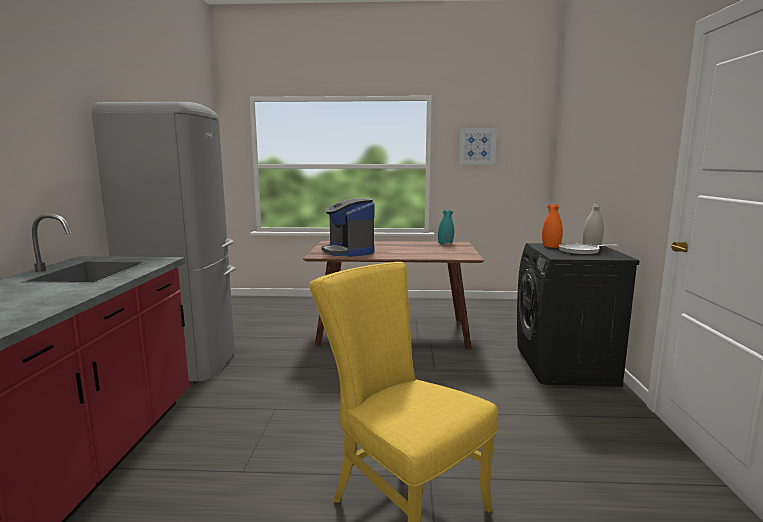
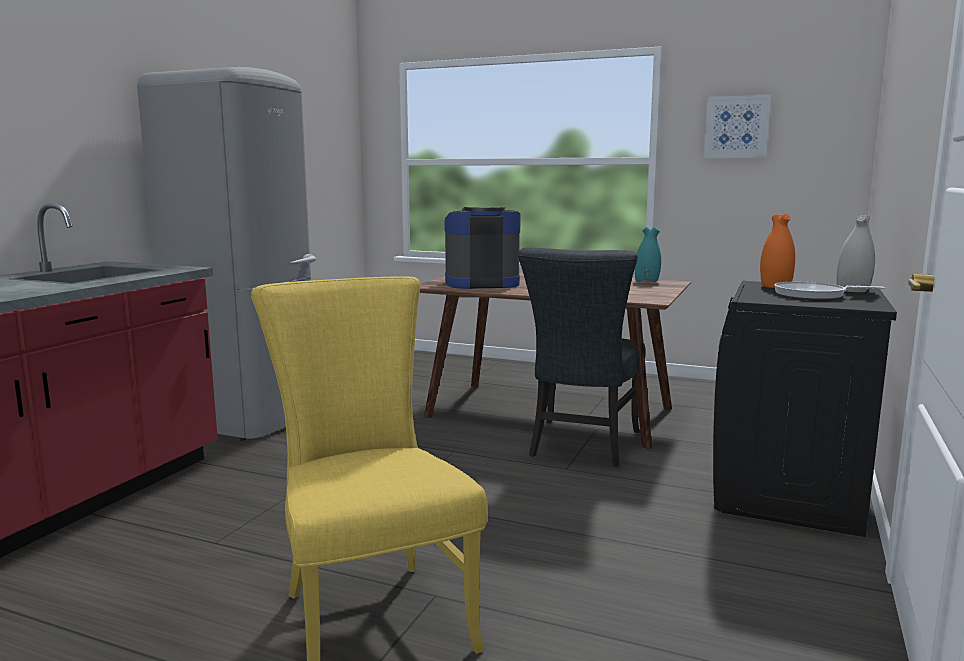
camera: 20 degrees right, 0 degrees up
(349, 251) = (481, 283): coffee machine -> coffee machine turned 90 degrees clockwise
(430, 352) = (581, 445): none -> grey chair

